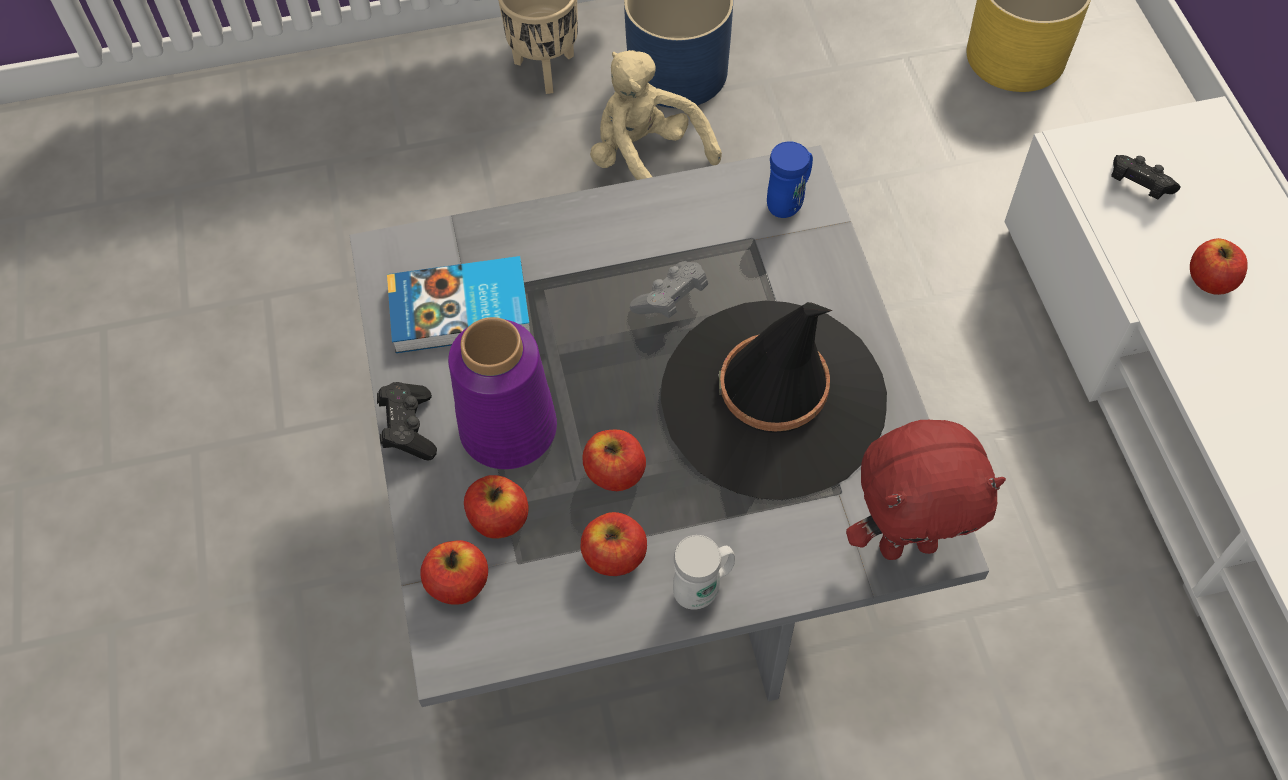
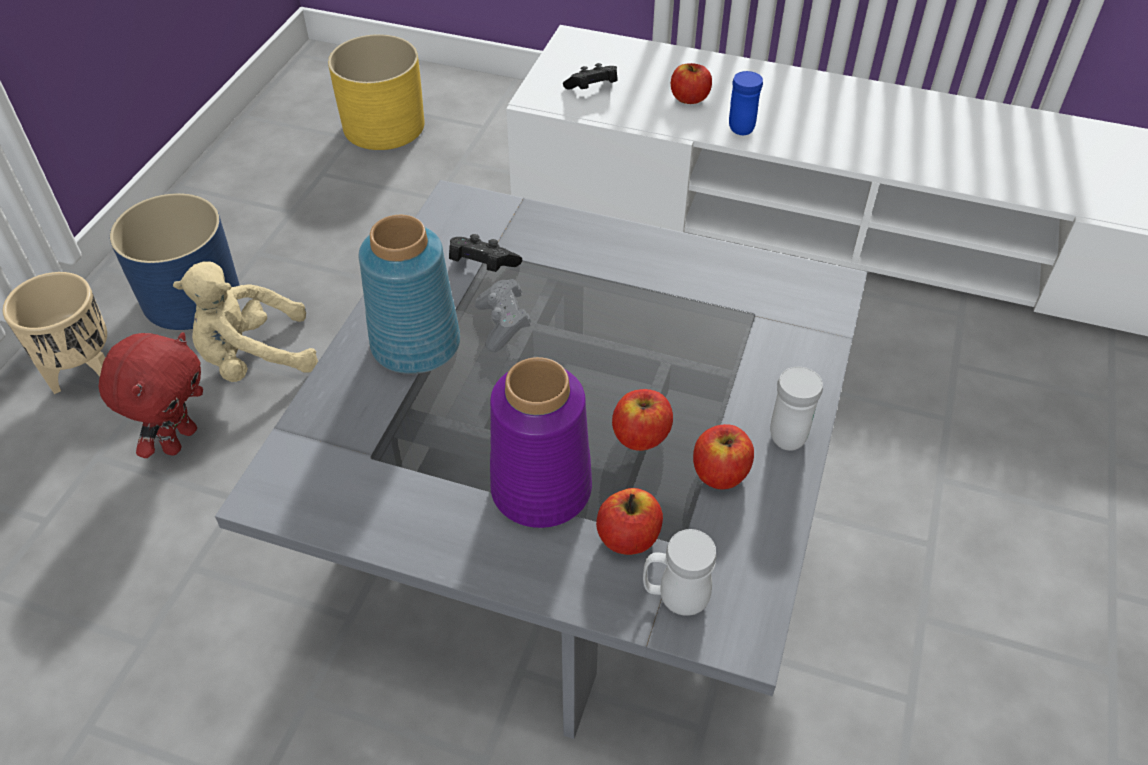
camera: 60 degrees left, 10 degrees down
(409, 428) = (480, 564): black game controller -> black game controller (482, 266)
(458, 584) = (675, 598): apple -> white mug
(461, 311) = (387, 467): book -> none
(600, 251) = (414, 345): none -> blue vase
(773, 399) = (645, 311): black hat -> none
(789, 202) = (475, 219): blue mug -> blue mug (739, 125)
(907, 543) = (820, 300): red plush toy -> red plush toy (179, 439)

